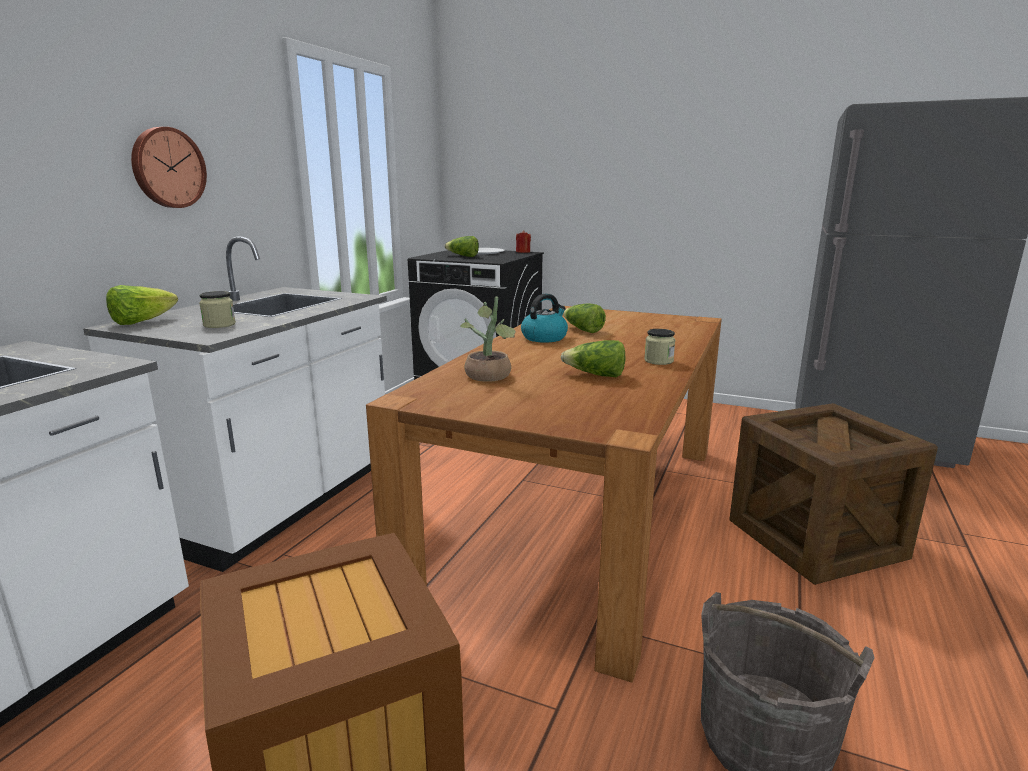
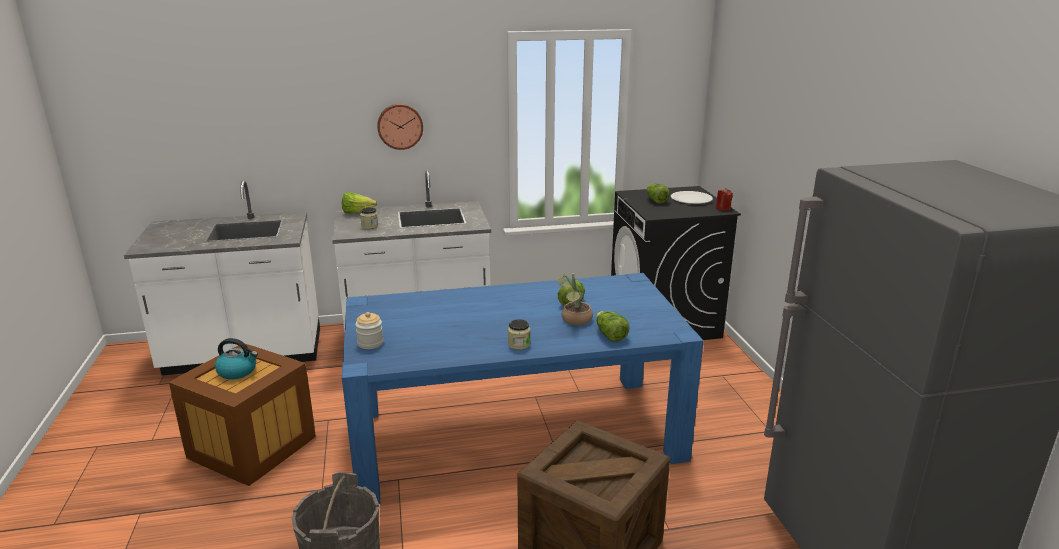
camera: 55 degrees right, 5 degrees up
(489, 377) = (421, 308): potted plant -> potted plant (574, 321)
(544, 337) = (531, 297): kettle -> kettle (238, 371)
(556, 417) = (370, 343): none -> jar
(580, 512) = (515, 433): brown dining table -> blue dining table
(595, 375) = (459, 334): lettuce -> lettuce (610, 335)

